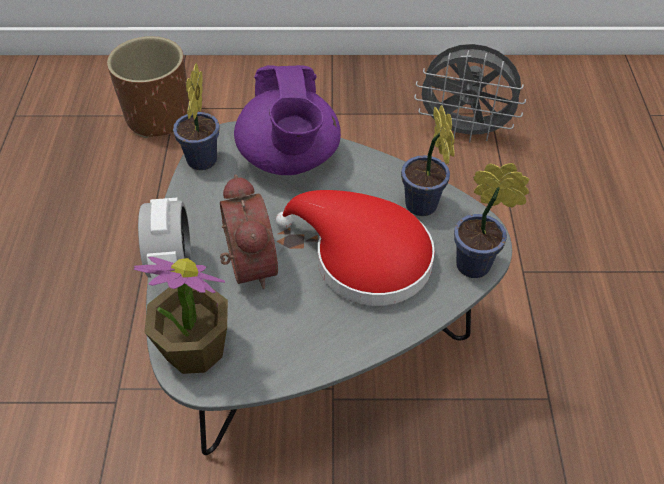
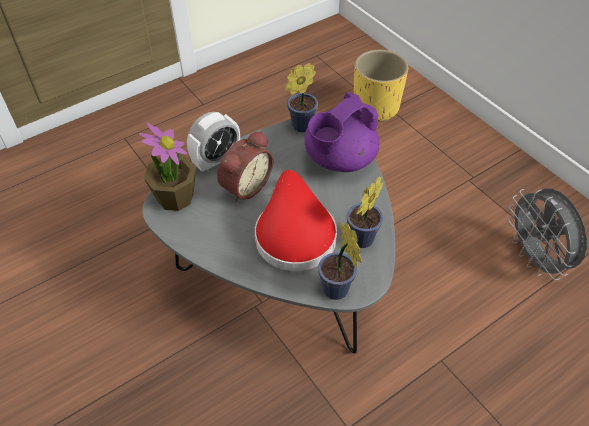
camera: 55 degrees right, 0 degrees up
(159, 117) = (376, 107): brown planter -> yellow planter

